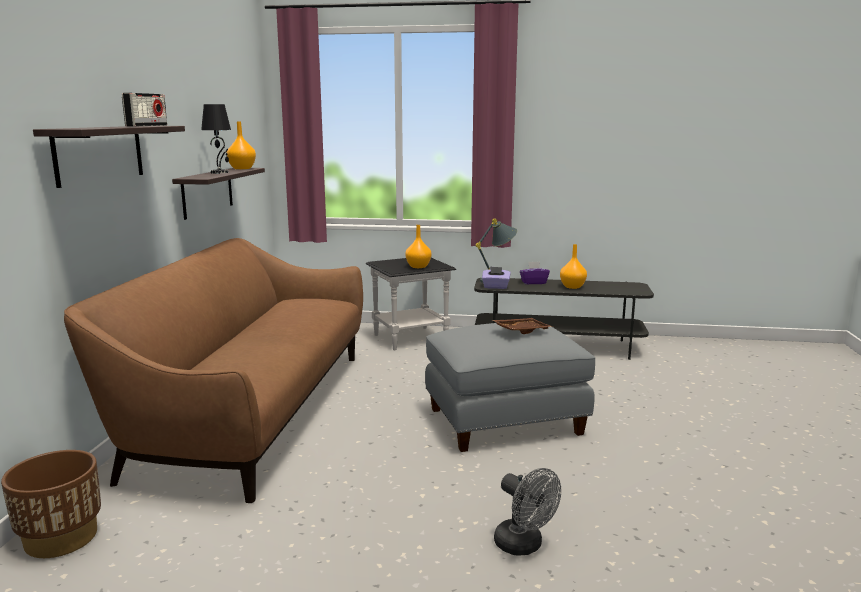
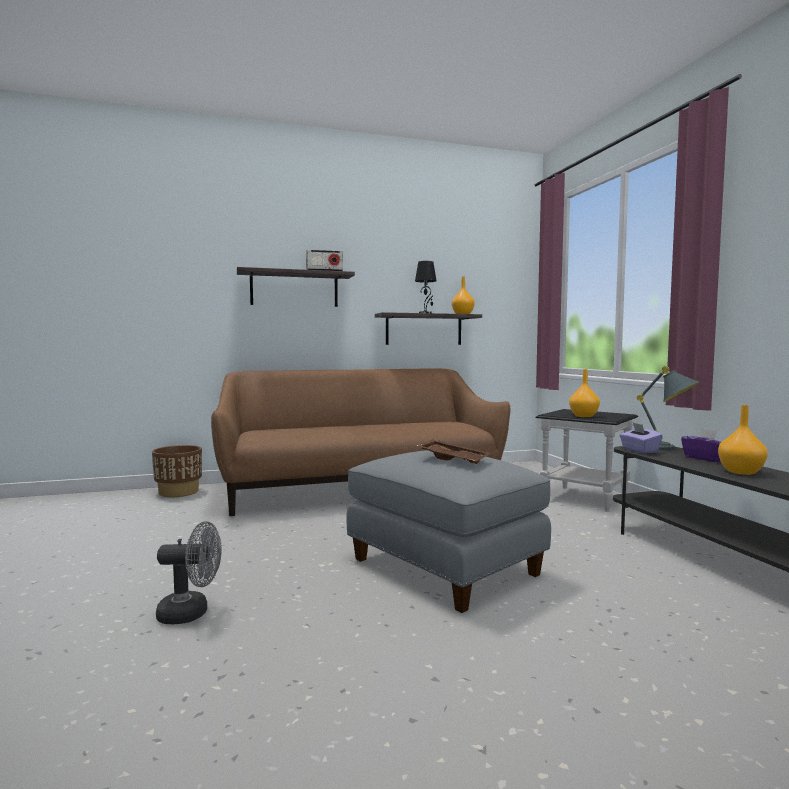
camera: 65 degrees right, 10 degrees down
(524, 546) = (191, 613): grey fan -> grey fan turned 120 degrees counterclockwise

